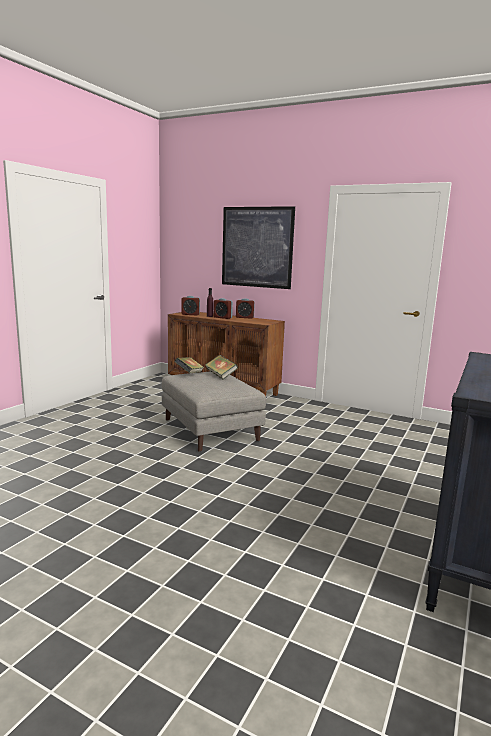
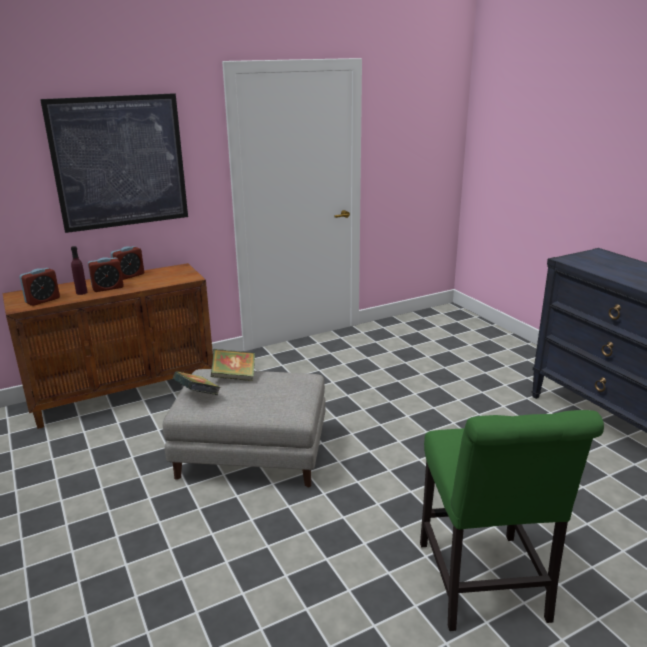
camera: 55 degrees left, 10 degrees up
(157, 528) = (484, 587): none -> green chair

